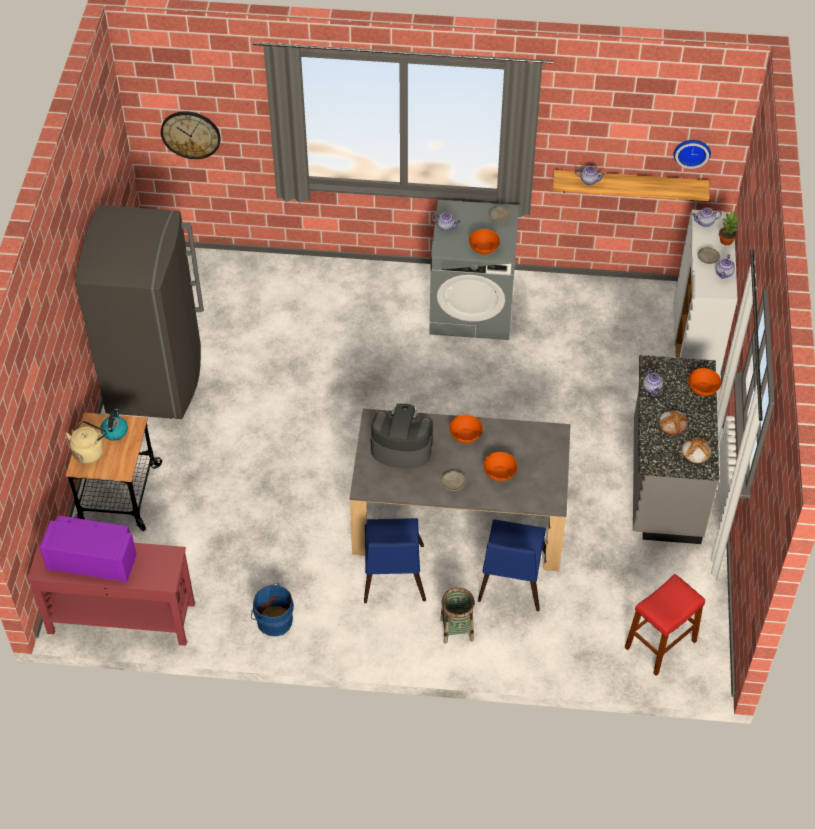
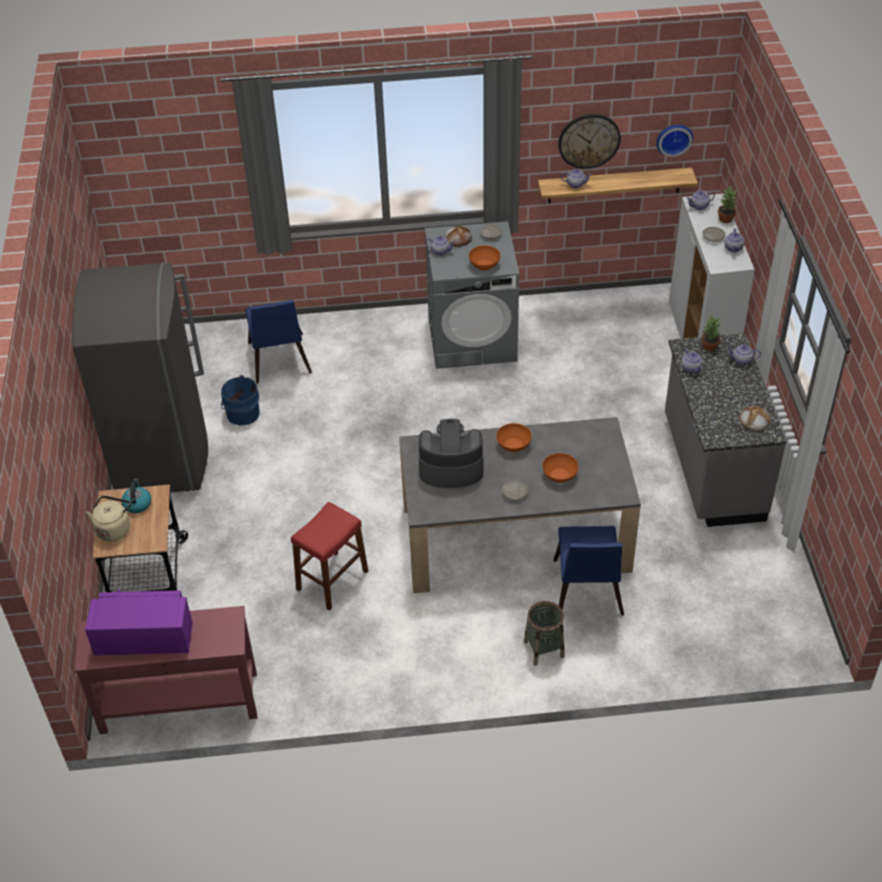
camera: 10 degrees left, 5 degrees down
(190, 134) = (160, 196): wall clock -> wall clock (589, 140)
(273, 620) = (346, 675): blue bucket -> blue bucket (241, 413)
(392, 578) = (462, 610): blue chair -> blue chair (279, 362)
(660, 644) = (757, 626): red stool -> red stool (332, 580)
(673, 423) = (723, 397): bread -> bread (458, 238)
(676, 369) = (709, 347): none -> potted plant
(702, 388) = (741, 360): orange bowl -> teapot

